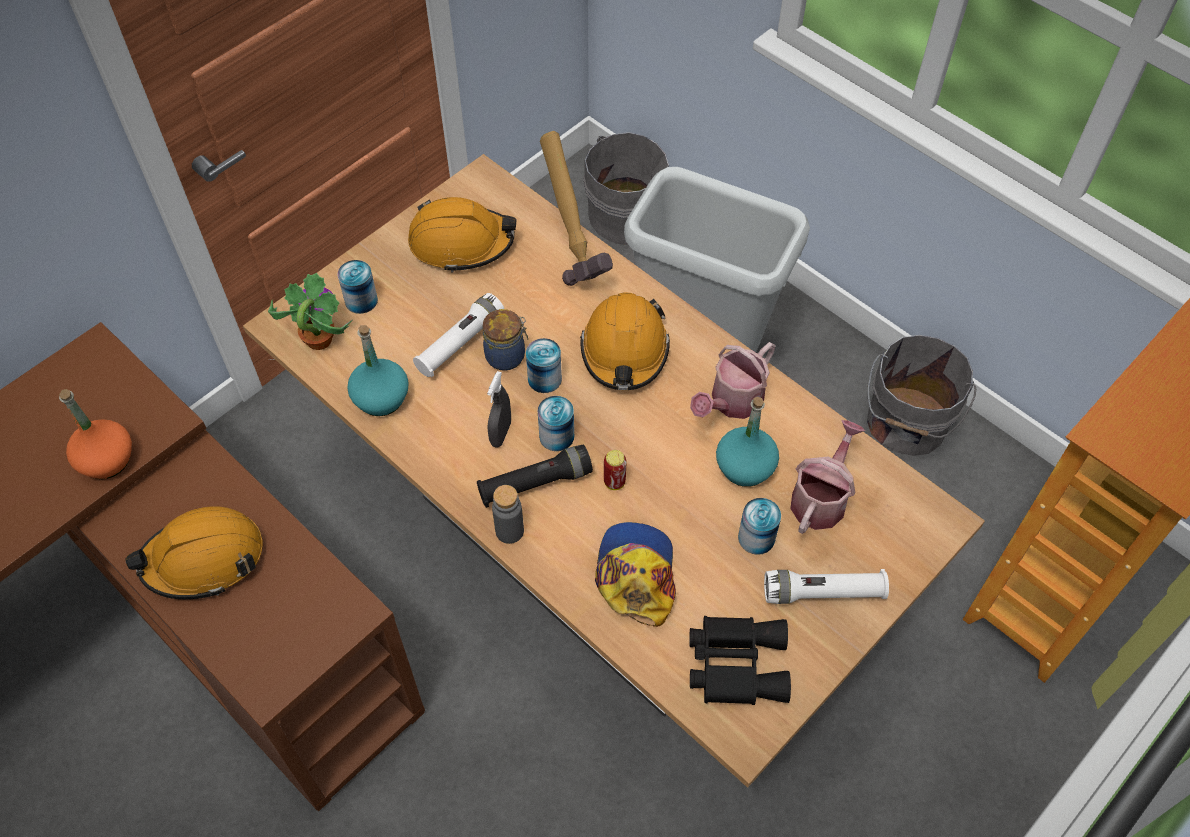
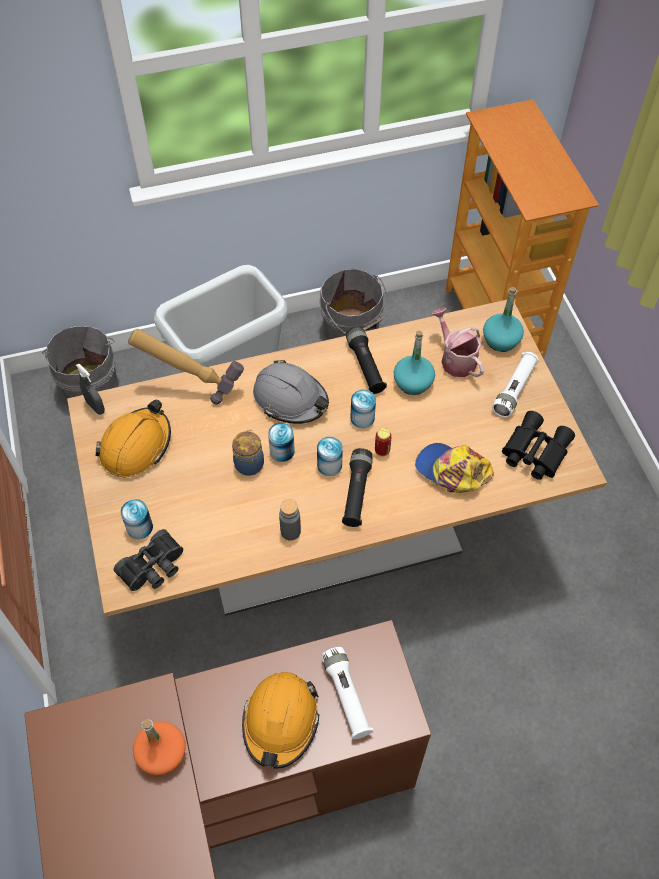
camera: 60 degrees left, 0 degrees up
(318, 340) = (154, 568): potted plant -> black binoculars
(381, 397) = (231, 550): turquoise bottle -> turquoise bottle (501, 340)
(460, 343) = (220, 485): white flashlight -> white flashlight (346, 696)
(501, 434) = (307, 494): grey spray bottle -> grey spray bottle (95, 407)
(509, 531) = (382, 522): grey bottle -> grey bottle (290, 531)
(625, 350) = (290, 399): orange hard hat -> grey hard hat
(732, 402) = (365, 366): watering can -> black flashlight
(756, 538) = (462, 401): can -> can (362, 418)

